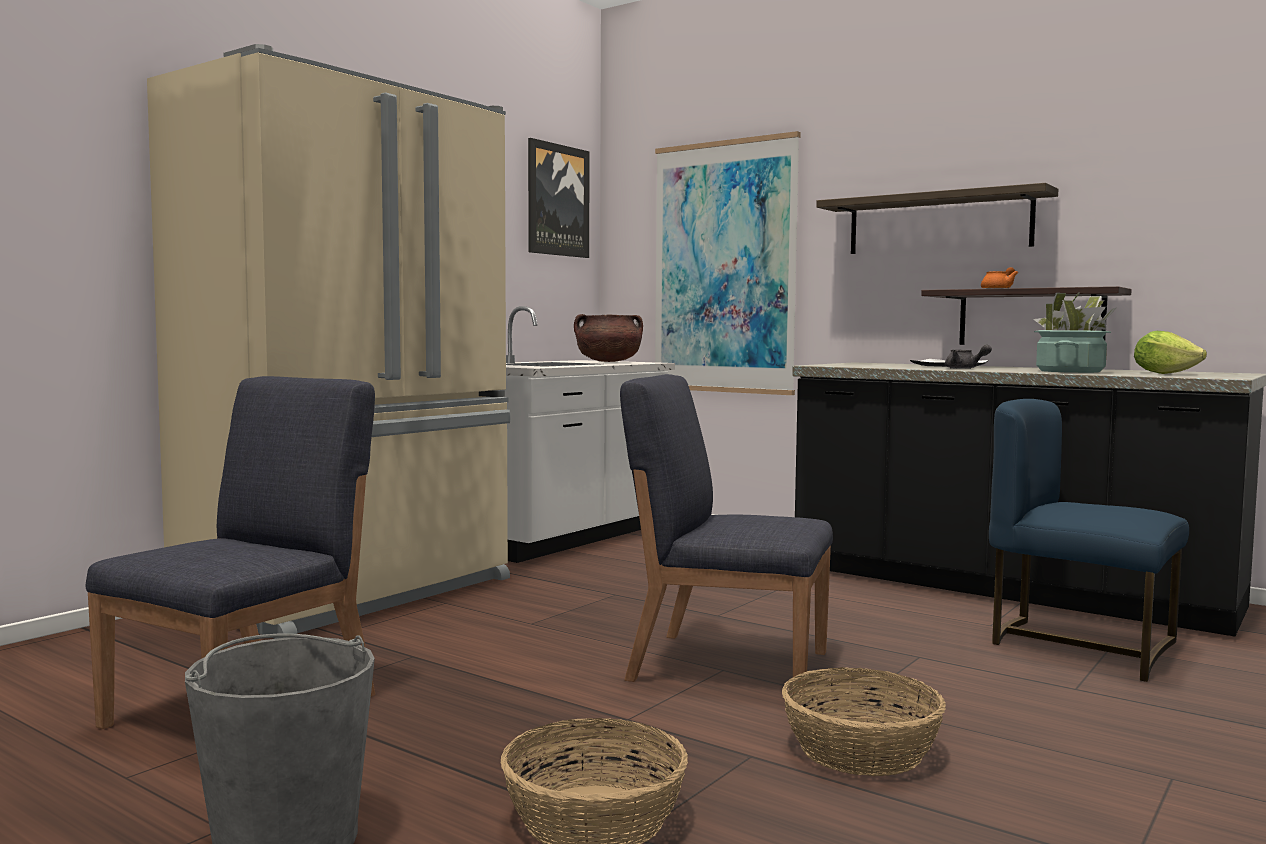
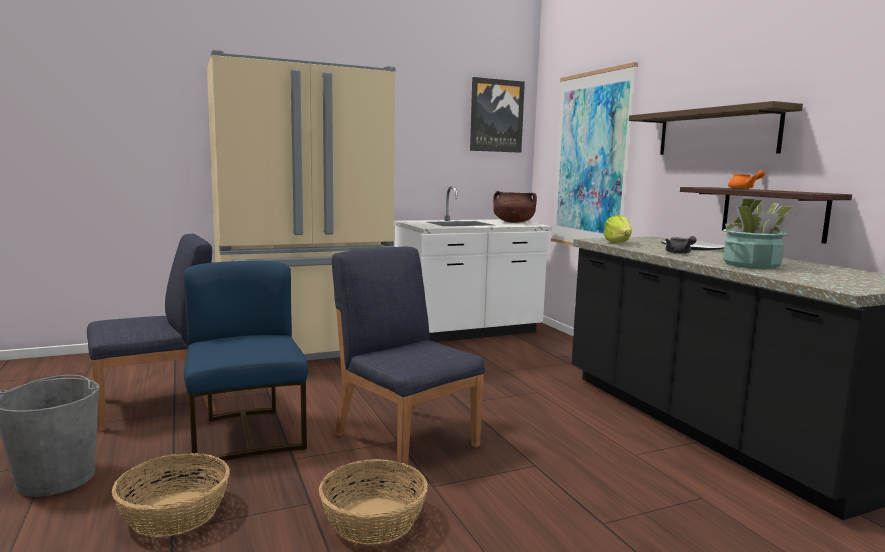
camera: 30 degrees right, 5 degrees up
(1080, 645) = (676, 490): blue chair -> blue chair (247, 434)
(1164, 373) = (825, 276): lettuce -> lettuce (618, 242)

